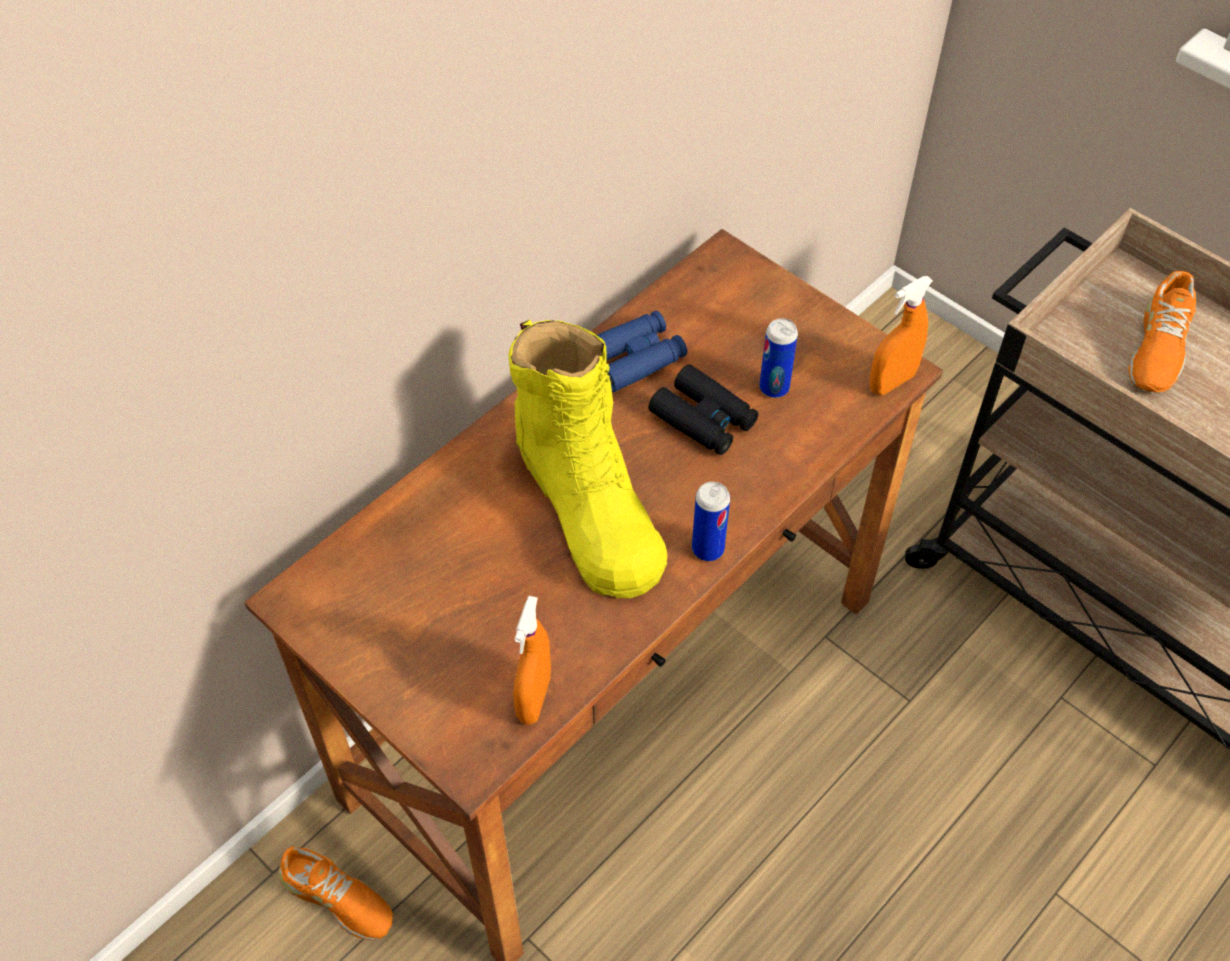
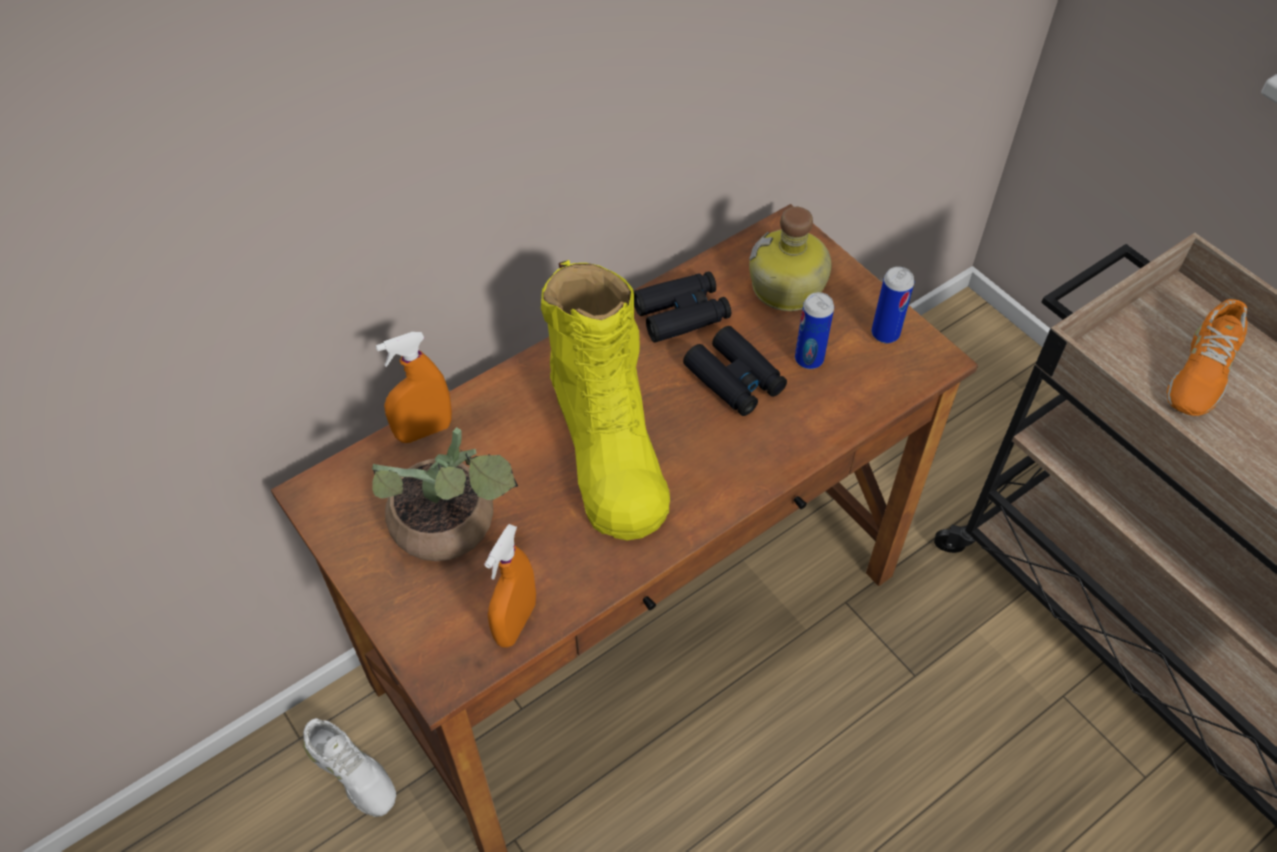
camera: 10 degrees right, 0 degrees up
(337, 898) = (351, 772): orange shoe -> white shoe
(447, 614) = (452, 529): none -> potted plant
(634, 358) = (681, 314): blue binoculars -> black binoculars
(708, 549) = (712, 504): can -> can (885, 334)
(737, 318) = (787, 288): none -> bottle
(891, 382) = (925, 369): orange spray bottle -> orange spray bottle (424, 431)

